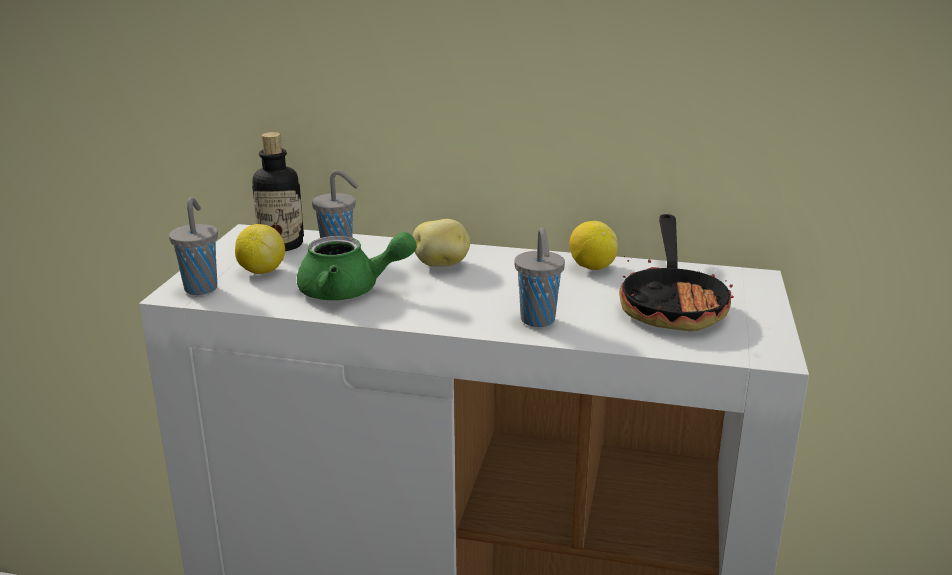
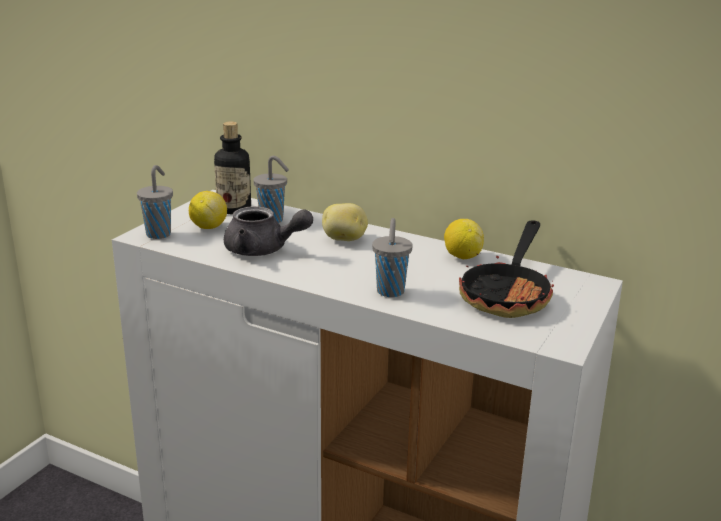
camera: 15 degrees right, 0 degrees up
(350, 291) = (263, 250): green teapot -> grey teapot

